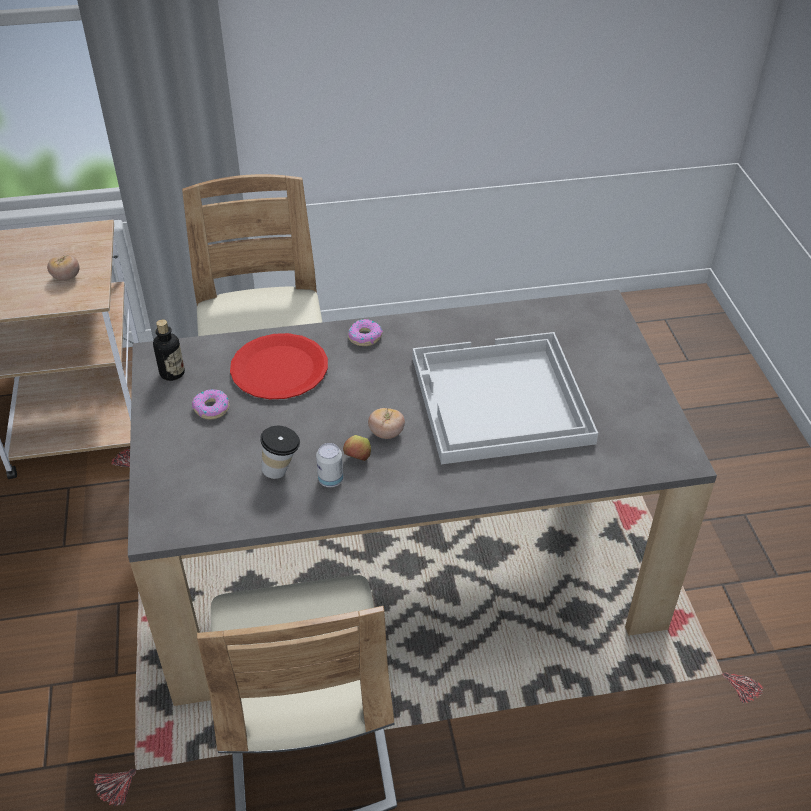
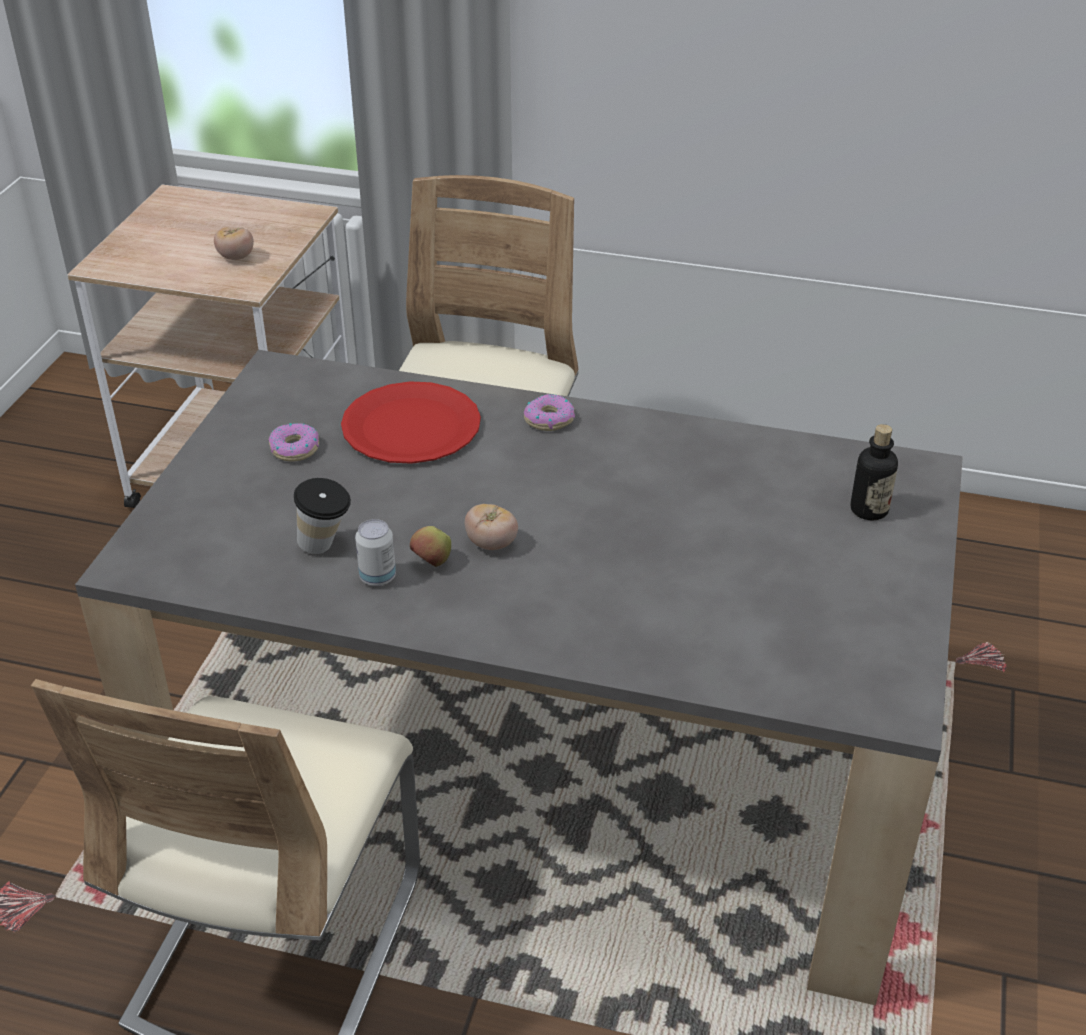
camera: 25 degrees right, 5 degrees down
(172, 373) = (278, 395): bottle -> bottle (869, 510)
(499, 401) = (676, 550): white tray -> none

